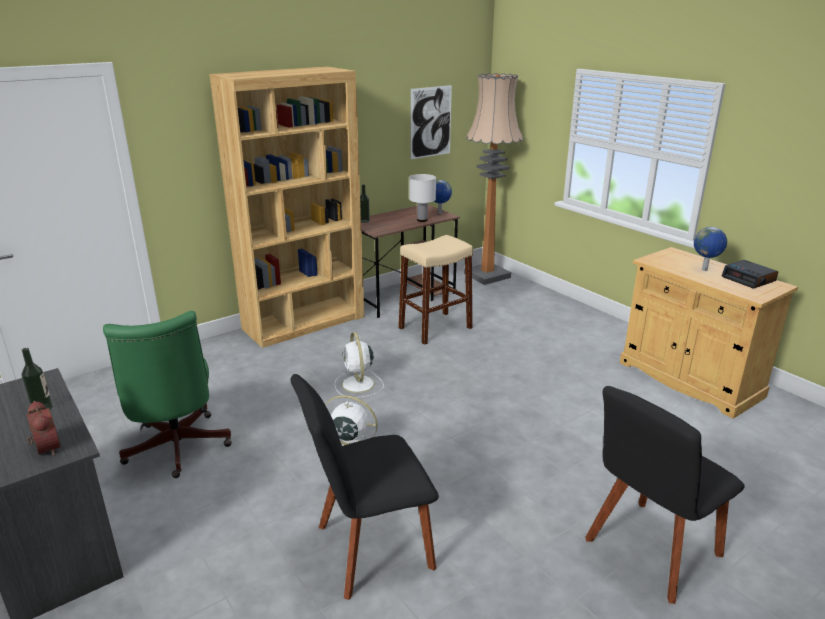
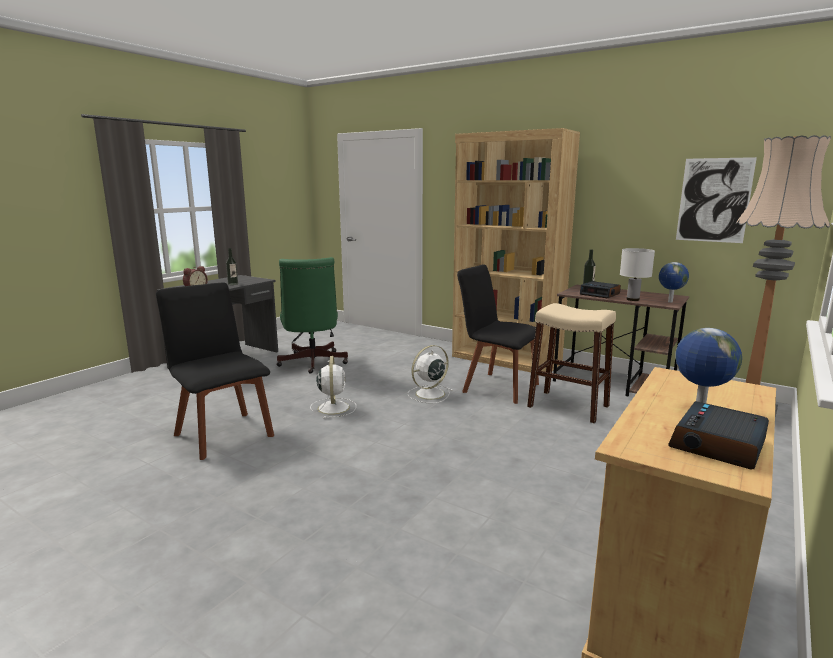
camera: 70 degrees right, 10 degrees down
(176, 450) = (312, 363): green office chair -> green office chair turned 60 degrees counterclockwise
(393, 224) = (600, 294): none -> alarm clock
(649, 551) = (224, 574): black chair -> black chair (497, 387)

